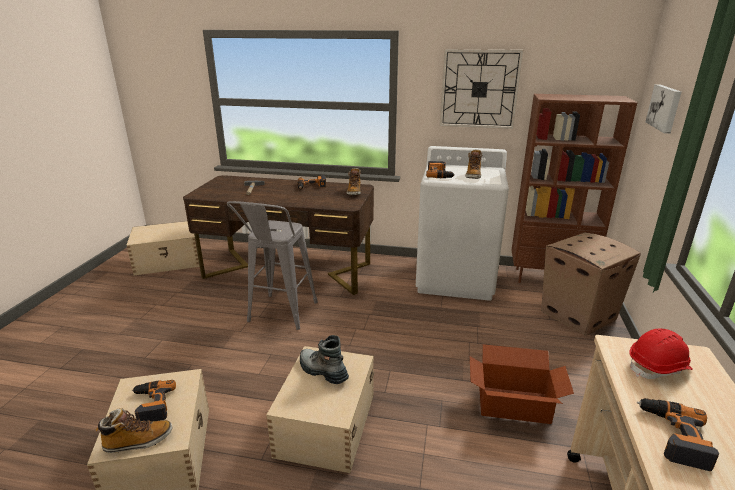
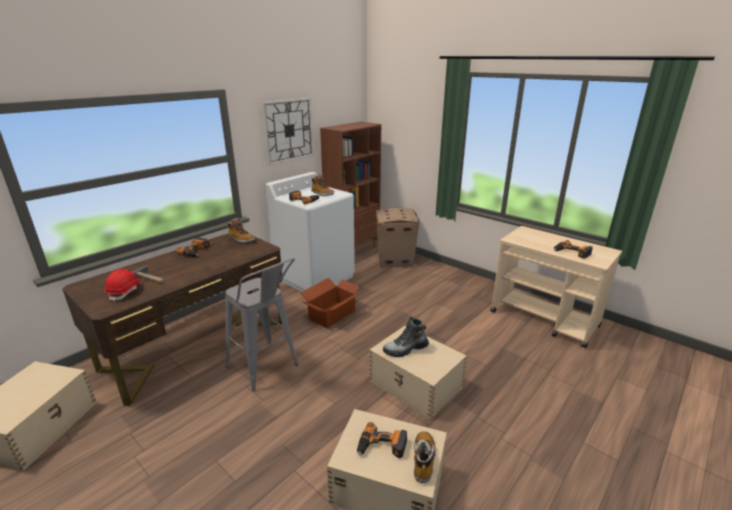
camera: 60 degrees left, 0 degrees up
(514, 405) = (447, 310): cardboard box -> cardboard box (332, 314)
(658, 367) = (530, 238): red hard hat -> red hard hat (125, 292)
(665, 108) = (400, 125): picture -> none

